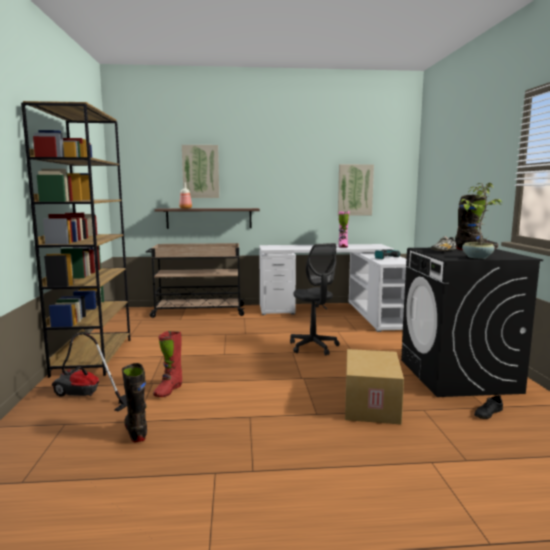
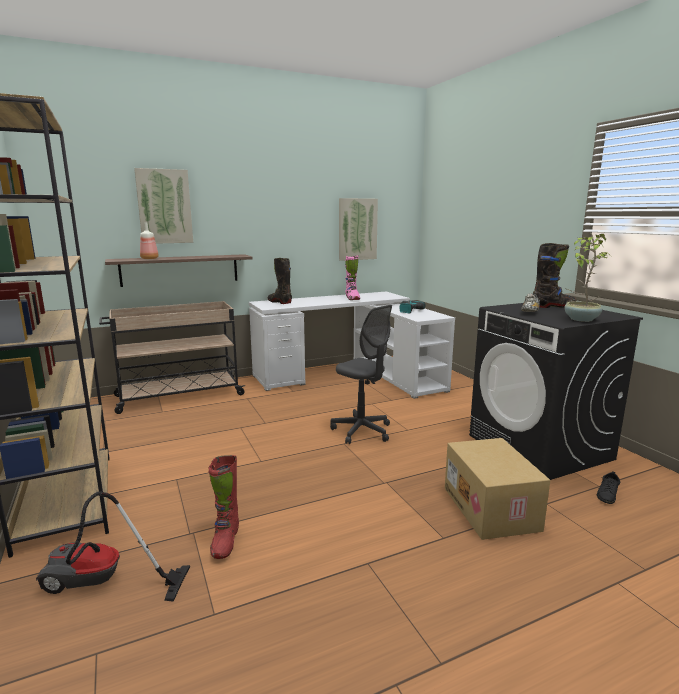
camera: 20 degrees left, 5 degrees up
(136, 431) = (227, 635): black boot -> black boot (279, 302)

